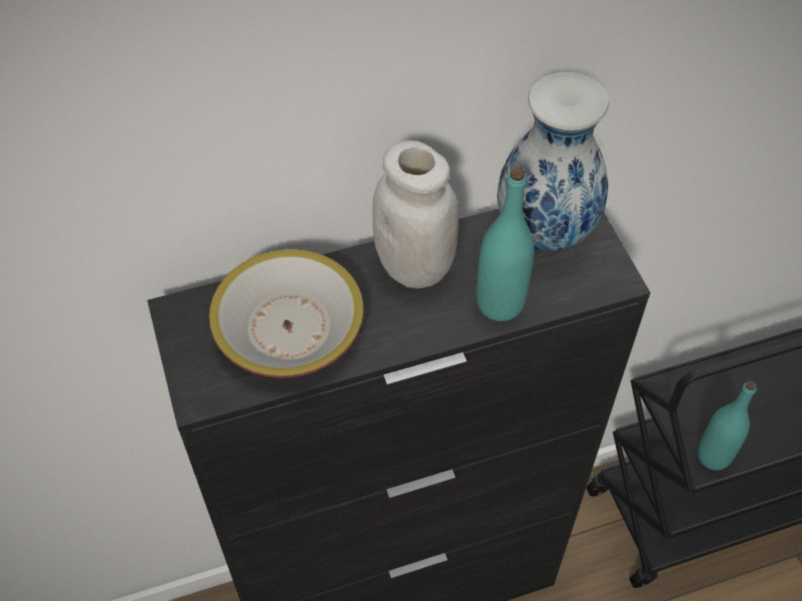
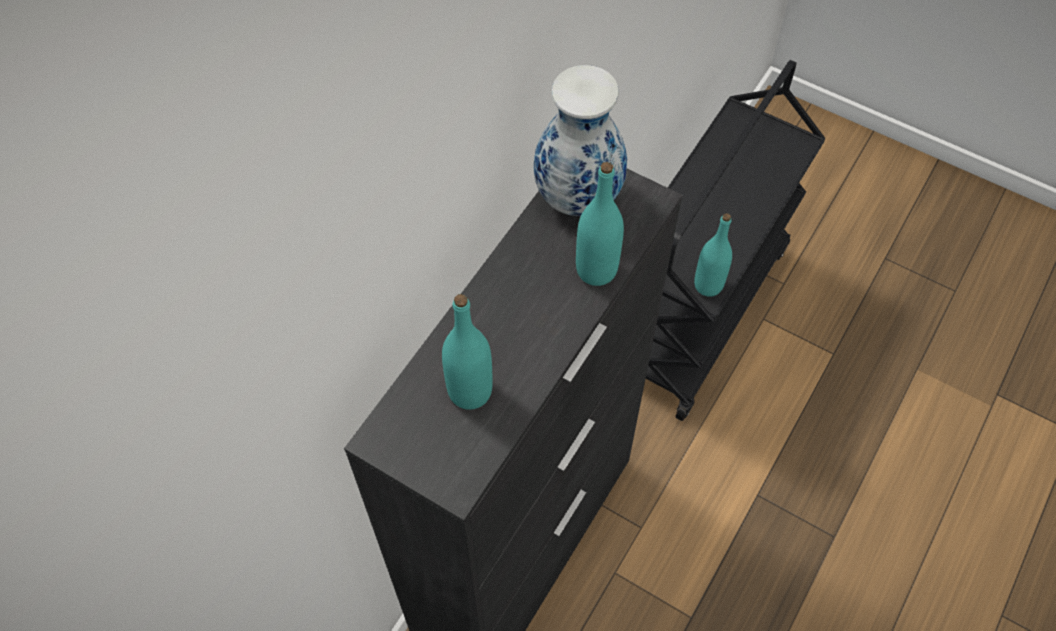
camera: 40 degrees left, 5 degrees up
(288, 327) = (470, 391): bowl -> turquoise bottle
(415, 267) = (515, 284): white jar -> none

